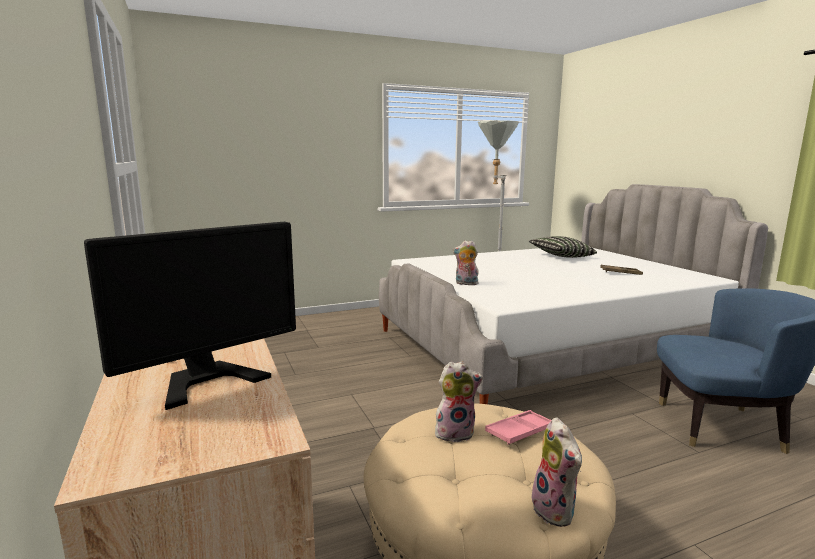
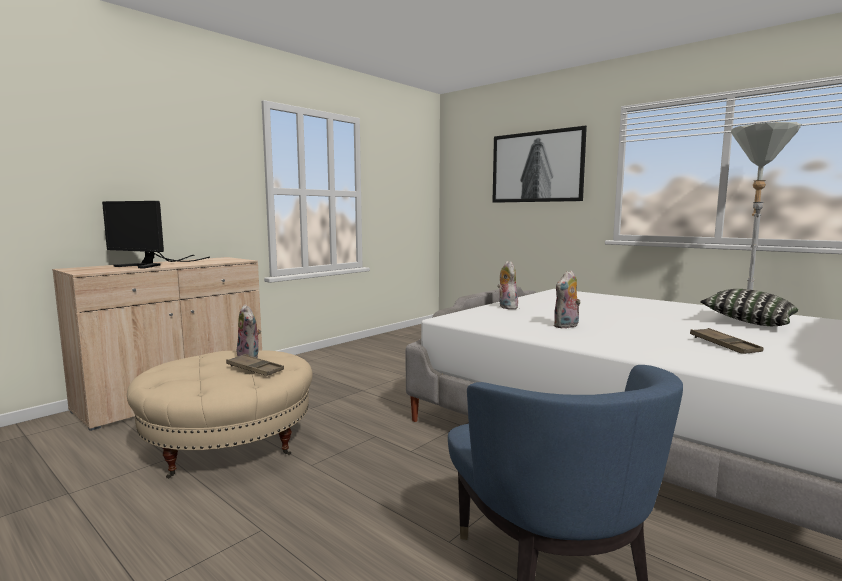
camera: 65 degrees right, 5 degrees down
(299, 132) = (536, 167): none -> picture
(520, 431) = (255, 369): pink tray -> brown tray
(556, 511) = (161, 385): plush toy -> plush toy (566, 326)

